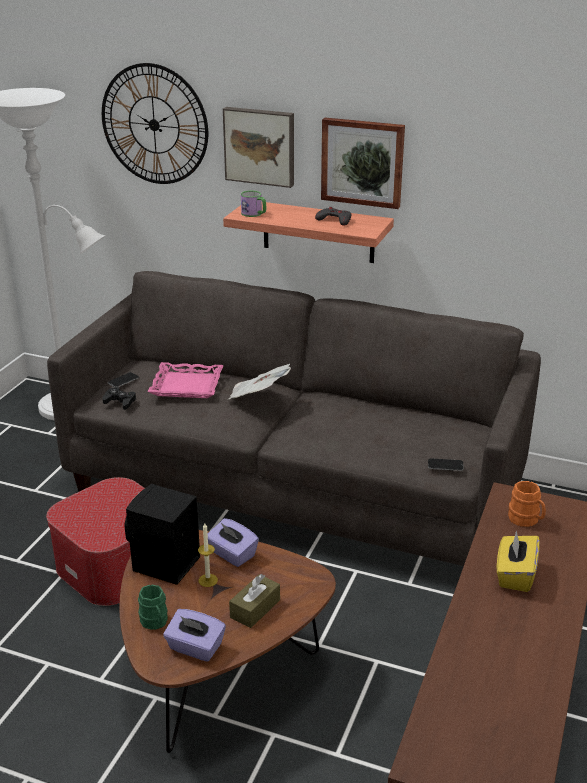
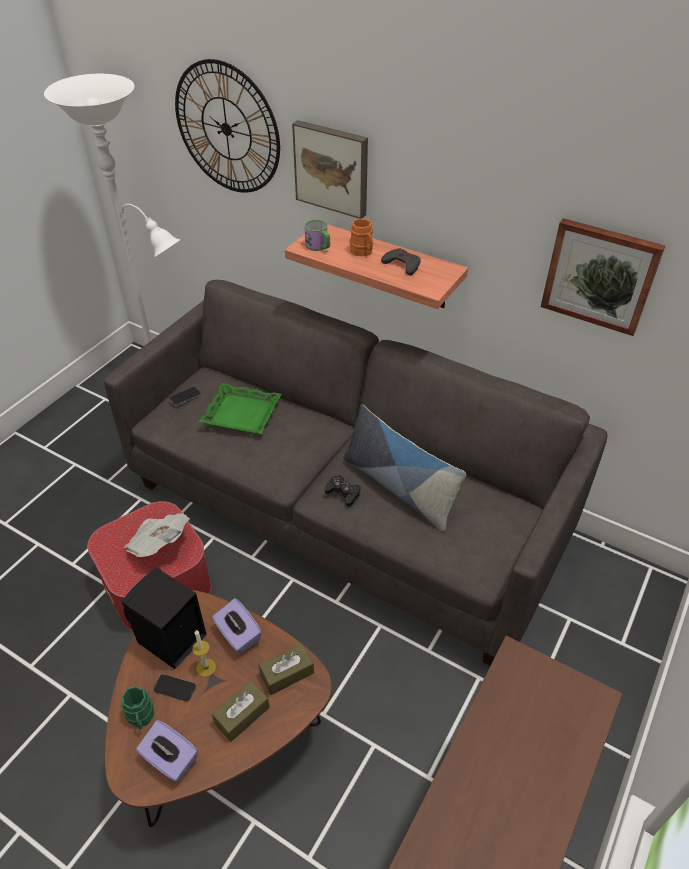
camera: 10 degrees right, 15 degrees up
(120, 402) = (174, 425): black game controller -> black game controller (343, 493)
(186, 386) = (241, 414): pink tray -> green tray
(258, 397) = (307, 438): newspaper -> newspaper (159, 544)
(289, 575) = (287, 673): none -> brown tissue box
(358, 423) = (399, 487): none -> pillow
(362, 162) = (439, 203): picture -> picture (600, 276)
(445, 465) = (475, 560): phone -> phone (175, 688)
(515, 575) = (492, 794): yellow tissue box -> none
(526, 520) = (527, 705): orange mug -> orange mug (363, 252)

